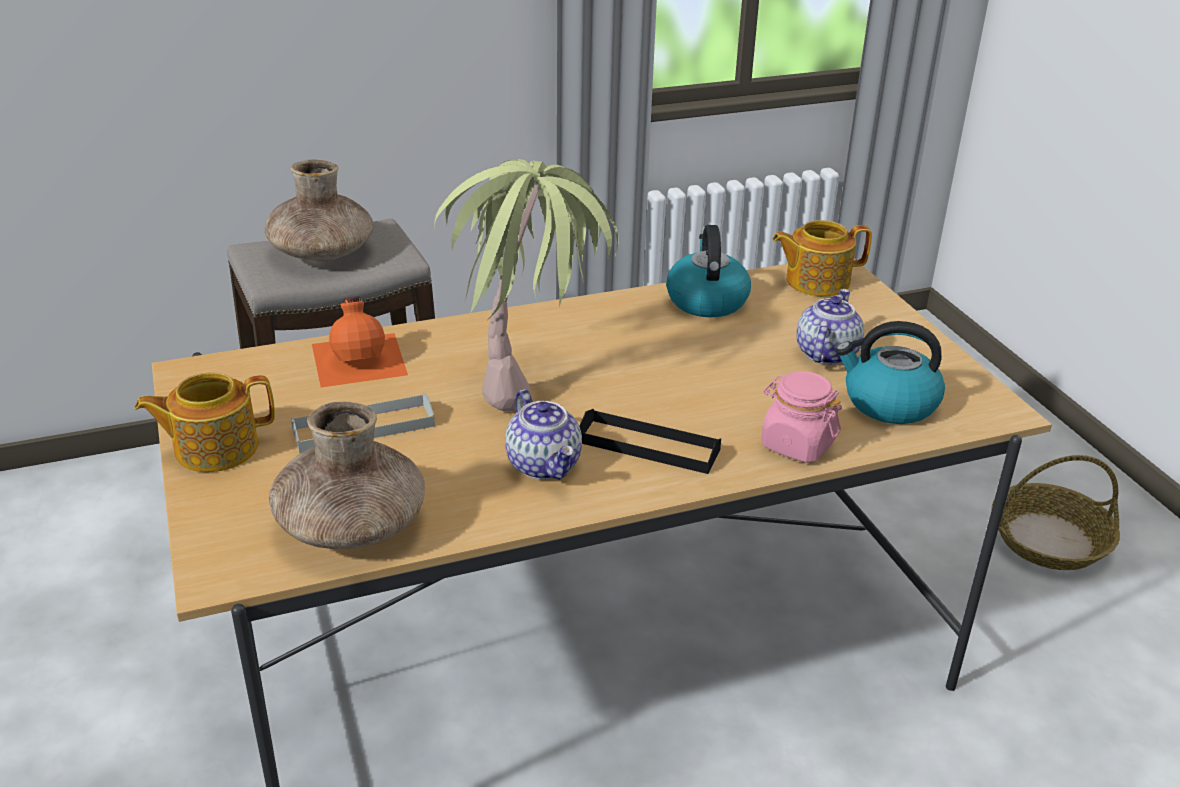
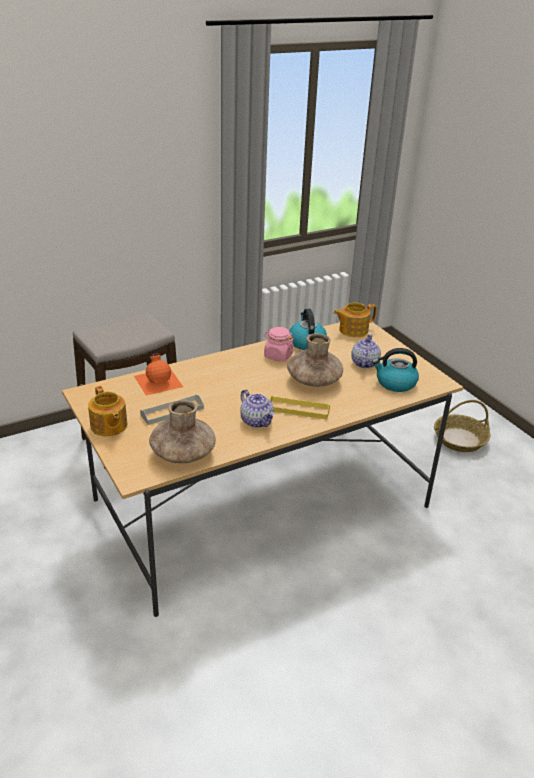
camera: 10 degrees left, 0 degrees up
(214, 448) = (108, 426): teapot -> teapot turned 90 degrees counterclockwise
(322, 253) = (121, 331): brown vase -> brown vase (314, 381)
(531, 378) = (239, 384): potted plant -> none
(648, 446) = (299, 409): black tray -> yellow tray
(797, 444) = (361, 404): pink jar -> pink jar (278, 356)

